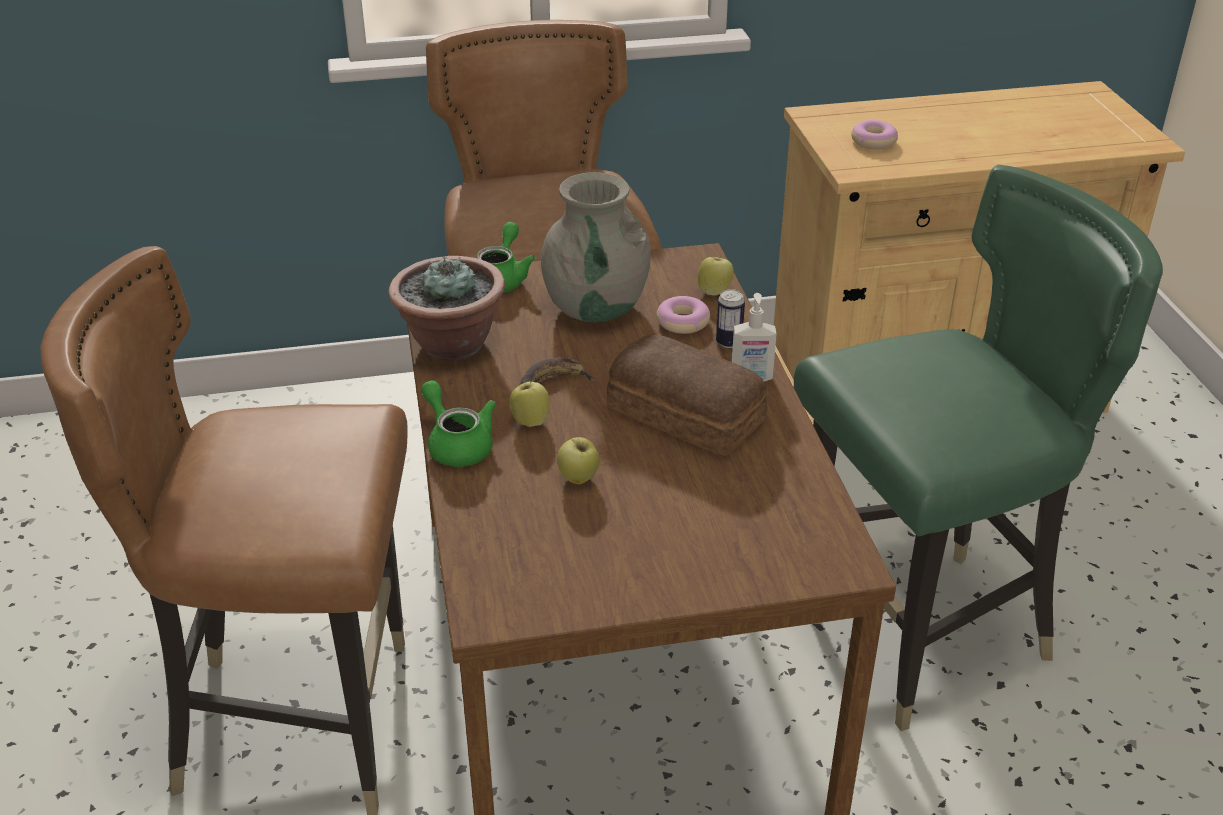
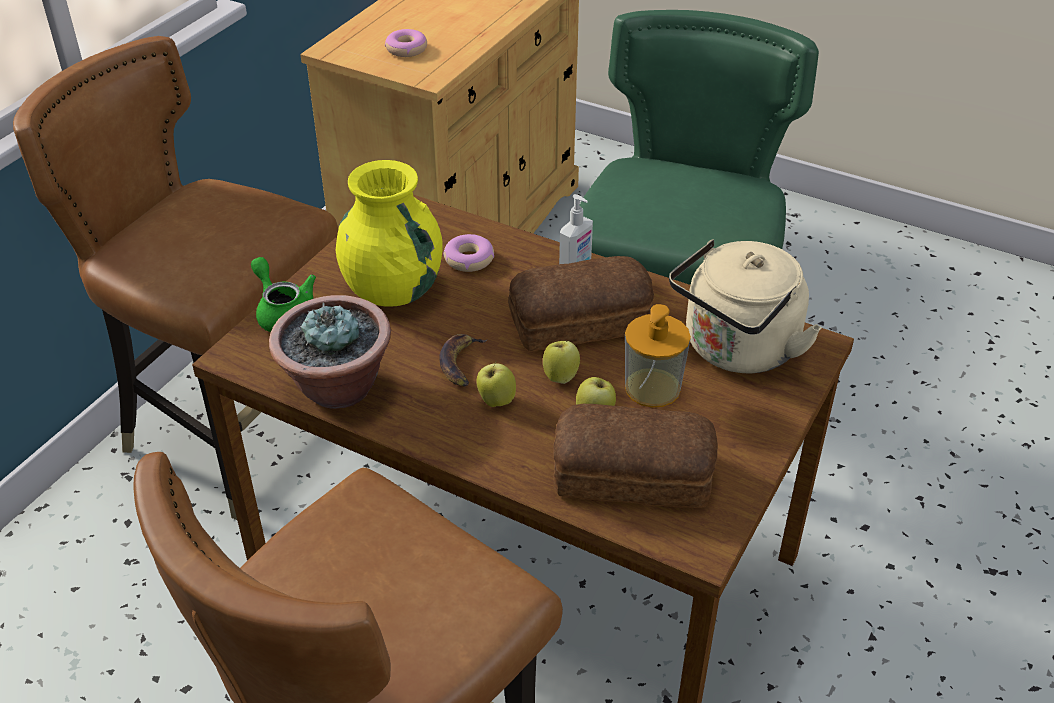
camera: 50 degrees left, 5 degrees up
(457, 444) = (477, 455): green teapot -> none
(529, 536) = (635, 476): none -> bread
(595, 308) = (393, 289): grey vase -> yellow vase
(652, 494) = (652, 388): none -> soap dispenser
(714, 291) = (451, 224): apple -> apple (560, 376)
(728, 342) = (521, 254): can -> none
(770, 519) = (736, 350): none -> beige kettle

